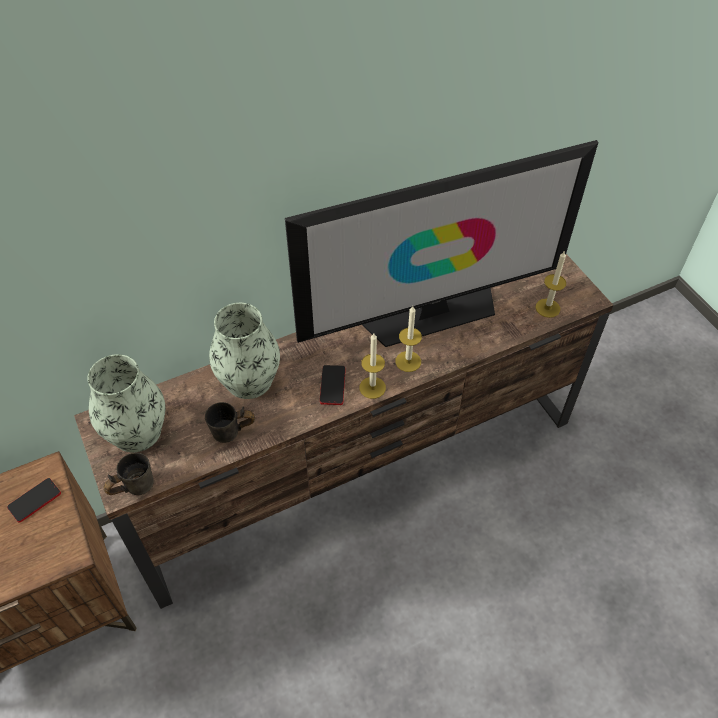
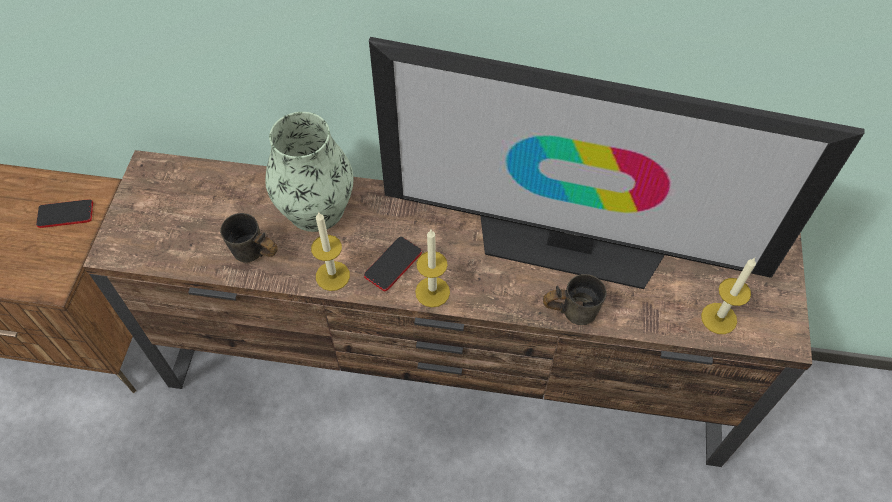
camera: 35 degrees right, 5 degrees up
(132, 485) = (125, 252): grey mug -> grey mug (571, 309)
(137, 431) = (172, 199): vase -> none
(408, 361) = (496, 285): candle -> candle (332, 276)

